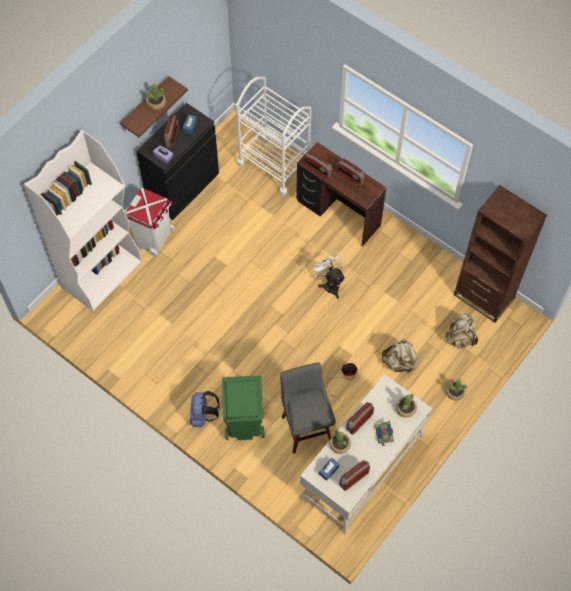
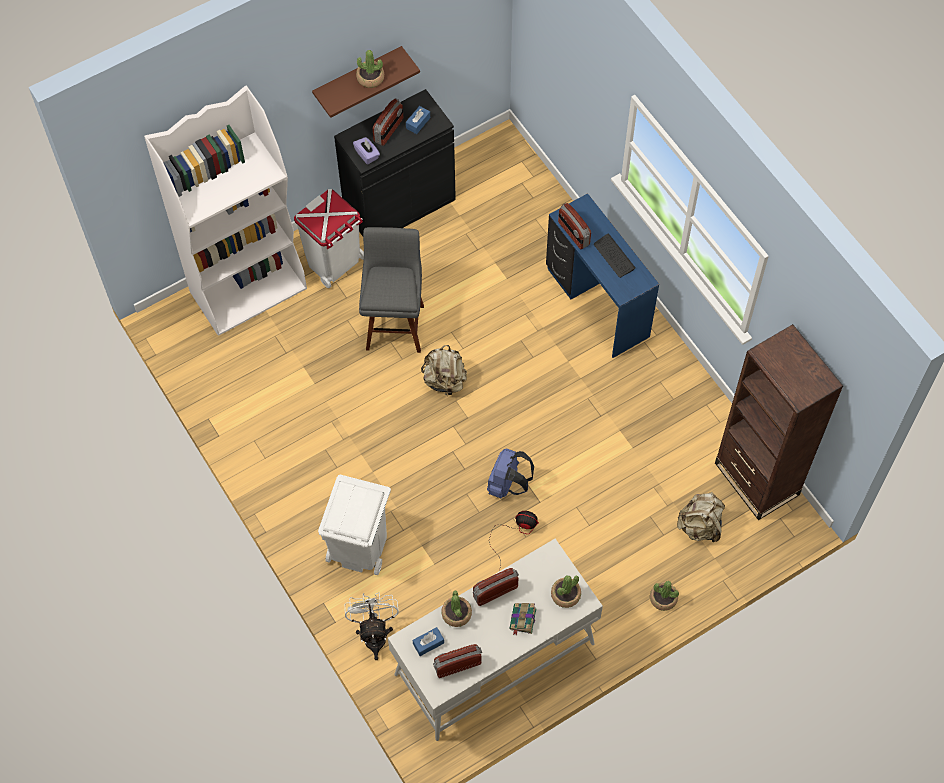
camera: 20 degrees right, 0 degrees up
(203, 415) = (309, 520): blue backpack -> blue backpack (508, 484)
(244, 423) = (359, 547): green trash can -> white trash can
(274, 164) = (535, 210): white cart -> none
(306, 426) = (440, 578): grey stool -> grey stool (395, 323)
(330, 284) = (548, 395): white fan -> white fan (374, 633)
(338, 214) = (596, 303): brown desk -> blue desk
(350, 178) = (614, 256): radio -> keyboard
(399, 363) = (602, 533): beige backpack -> beige backpack (445, 380)

